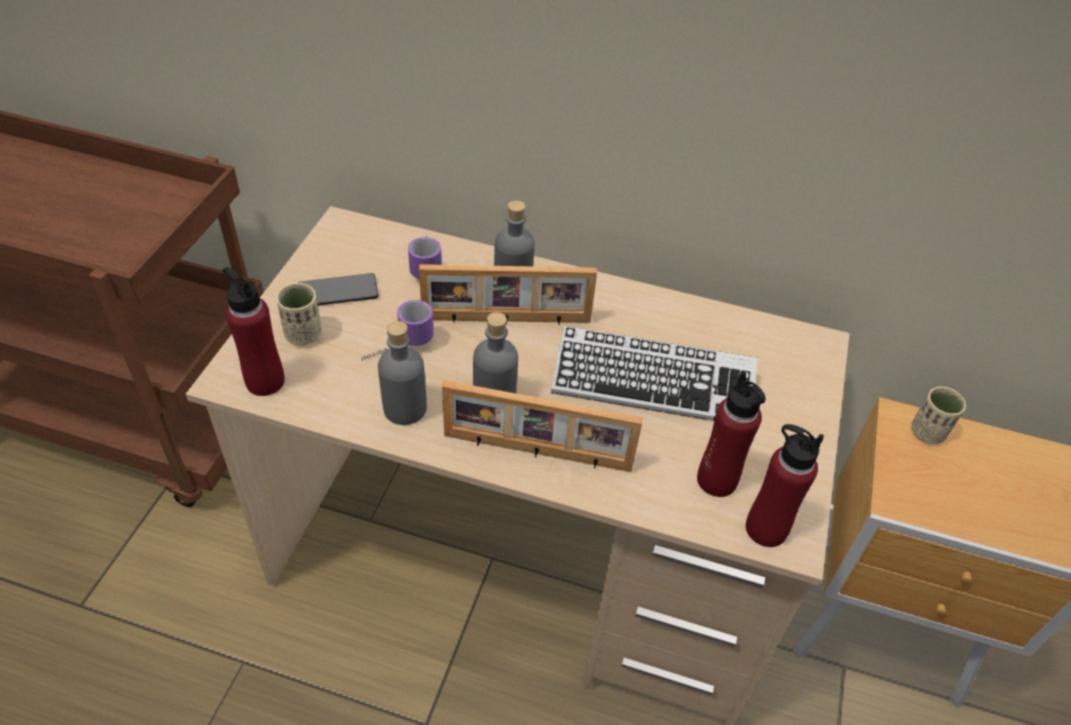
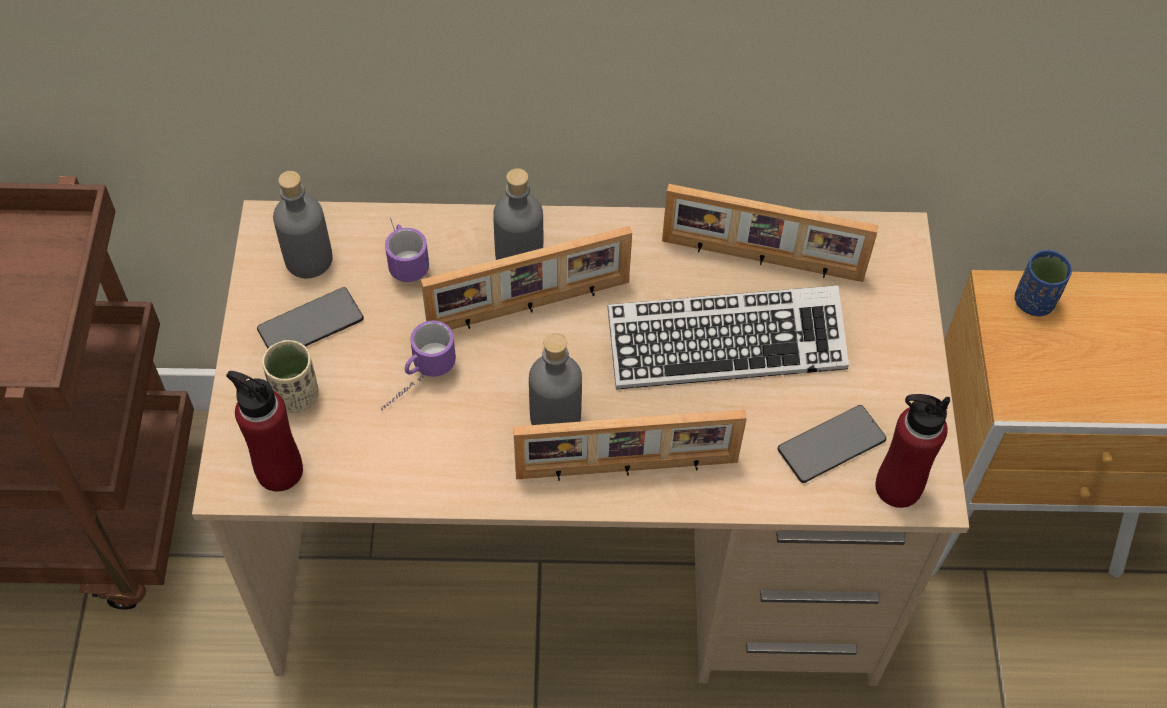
camera: 15 degrees left, 10 degrees up
(405, 408) = (457, 458): grey bottle -> grey bottle (308, 259)
(702, 333) = (761, 260): none -> picture frame
(717, 480) = (831, 445): red bottle -> phone
(927, 433) = (1034, 302): beige cup -> blue cup

